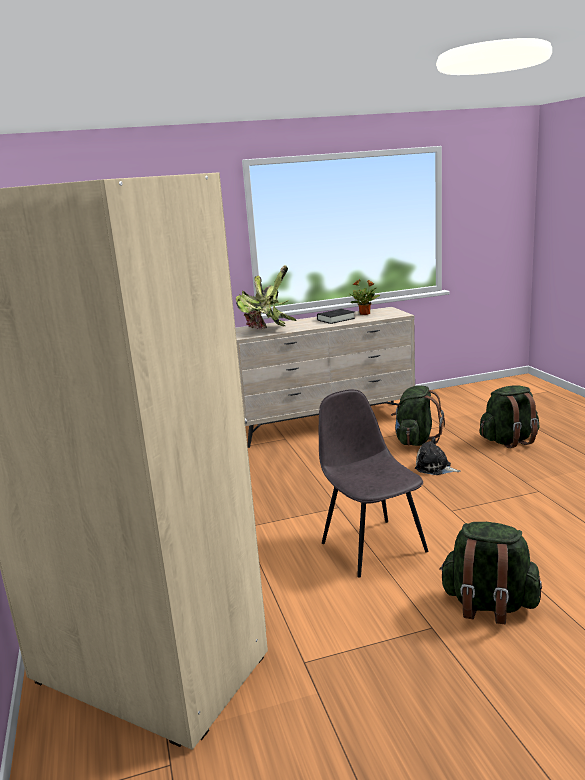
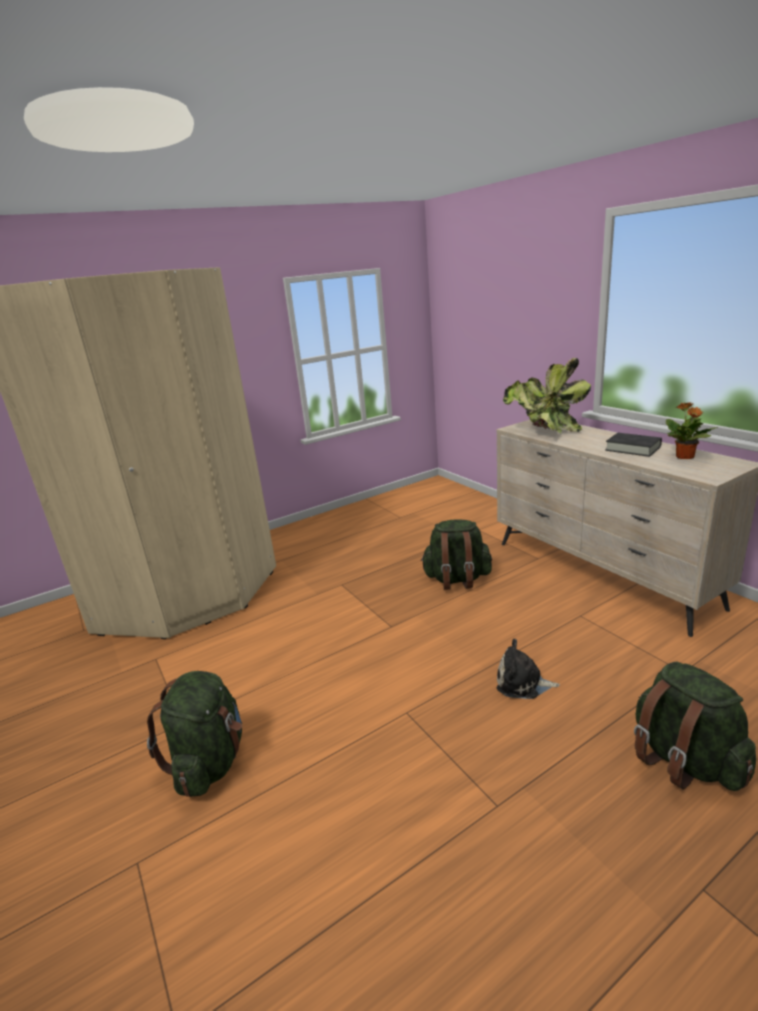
camera: 75 degrees right, 5 degrees up
(372, 546) = (318, 662): grey chair -> none
(416, 441) = (602, 653): green backpack -> green backpack (457, 579)
(435, 468) = (522, 683): plush toy -> plush toy turned 90 degrees counterclockwise

